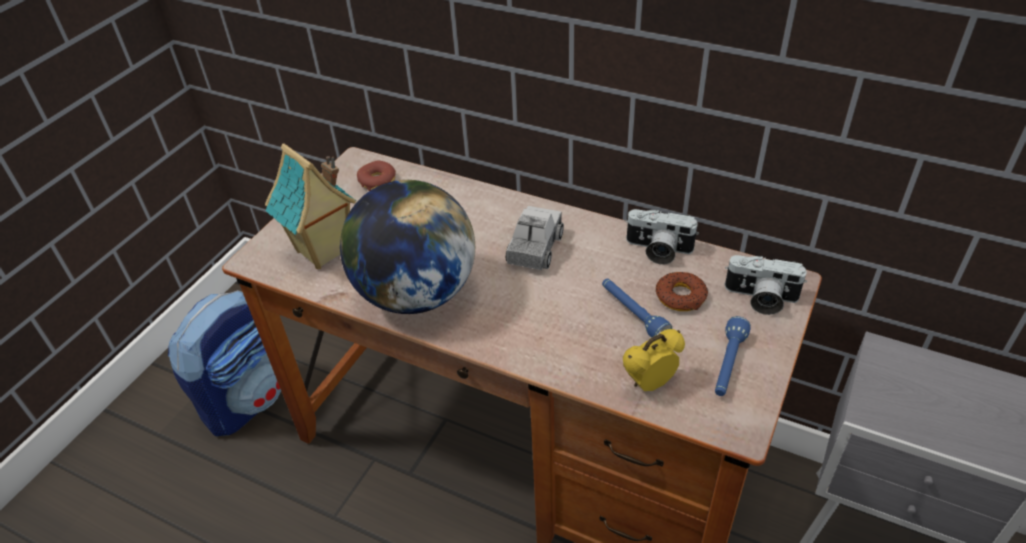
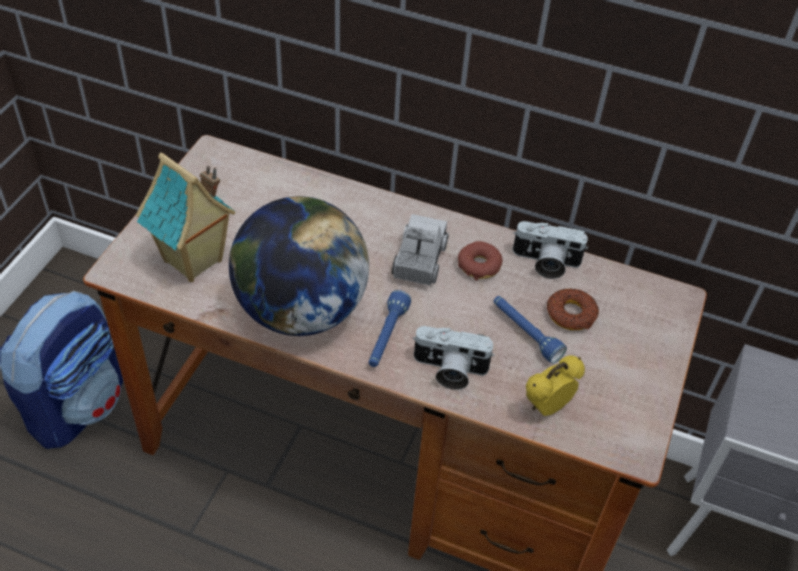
camera: 10 degrees left, 5 degrees up
(377, 181) = (240, 177): donut -> donut (479, 265)
(728, 365) = (621, 386): blue flashlight -> blue flashlight (386, 337)
(760, 299) = (649, 316): camera -> camera (449, 370)

